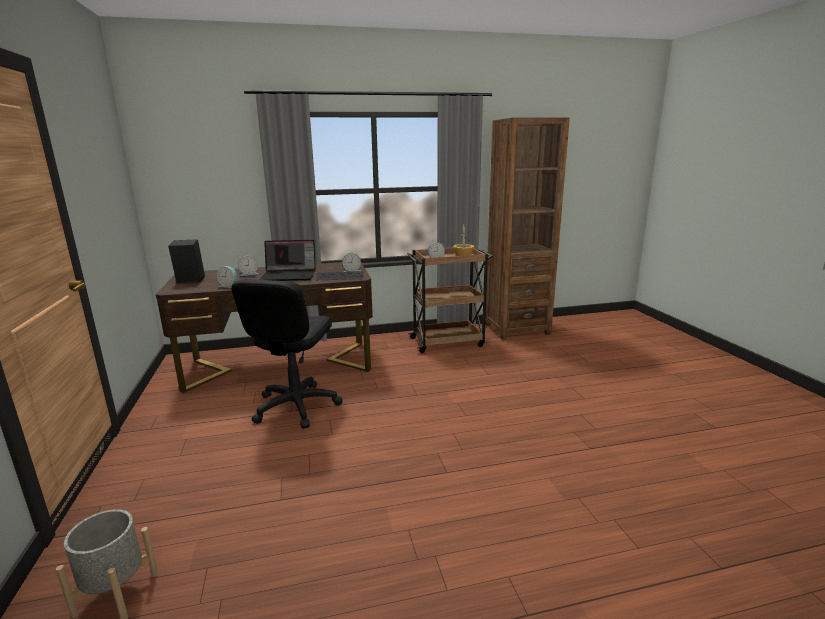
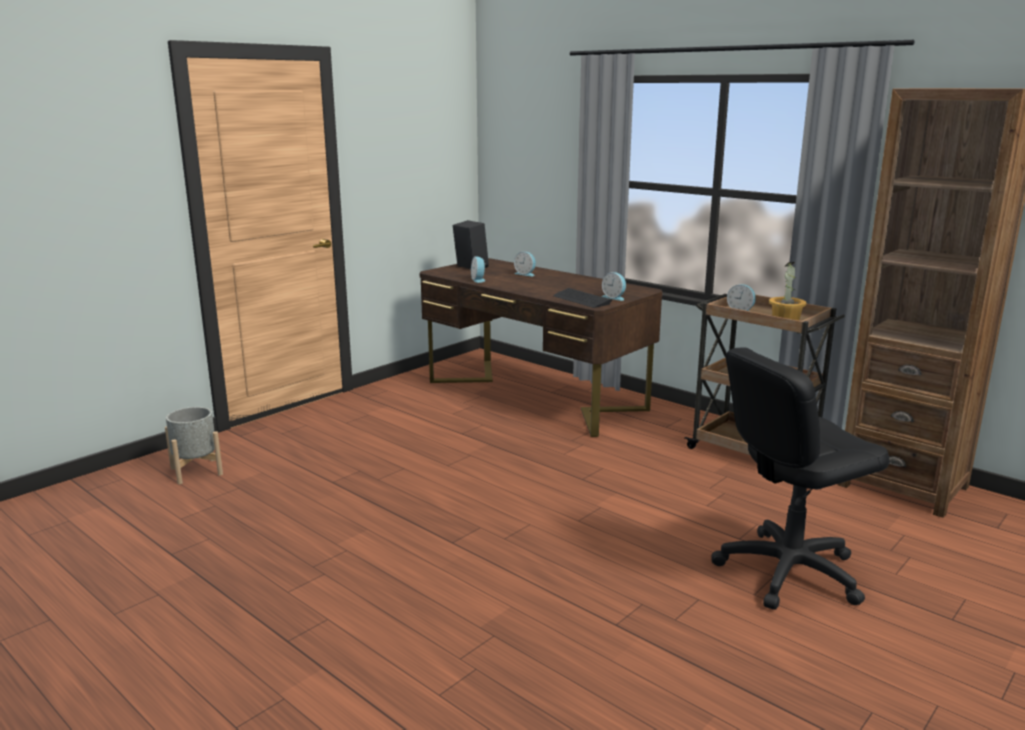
camera: 55 degrees right, 0 degrees up
(290, 275) = (549, 285): laptop -> none
(296, 406) = (471, 432): black office chair -> black office chair (788, 571)

